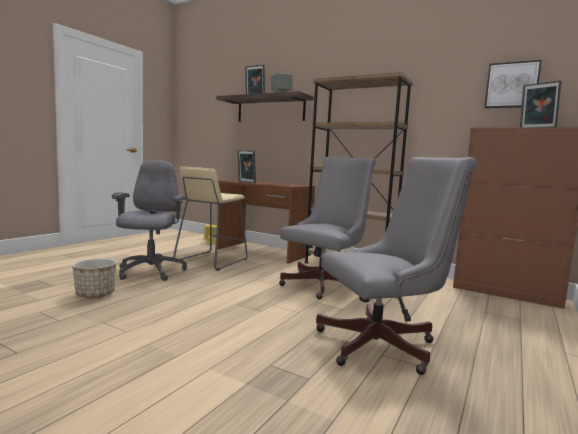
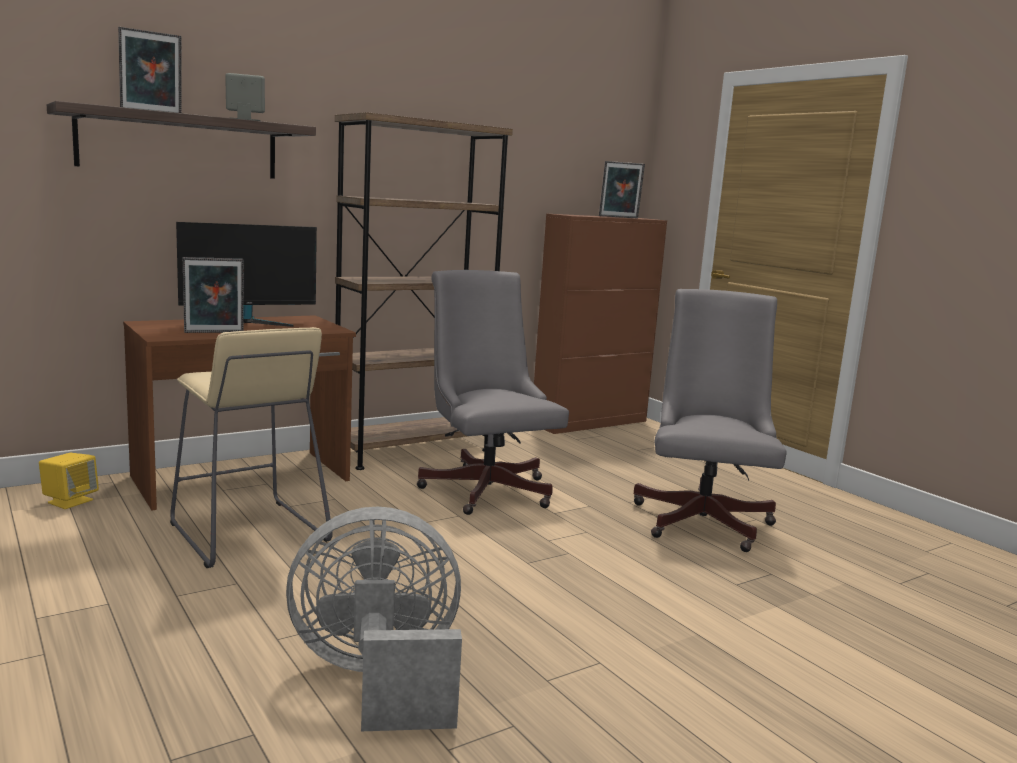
camera: 65 degrees left, 5 degrees up
(95, 294) = (378, 680): planter -> grey fan
(150, 272) = (265, 604): grey office chair -> none
(274, 183) = (249, 323): none -> monitor
(512, 85) = (579, 154): picture -> none

